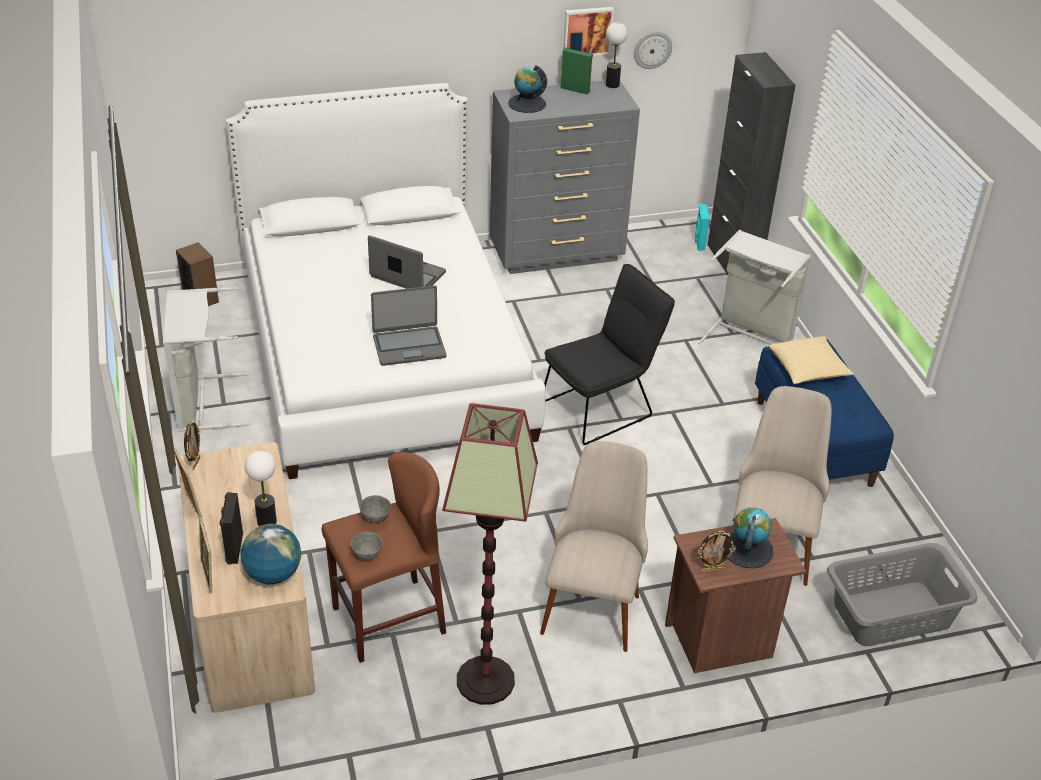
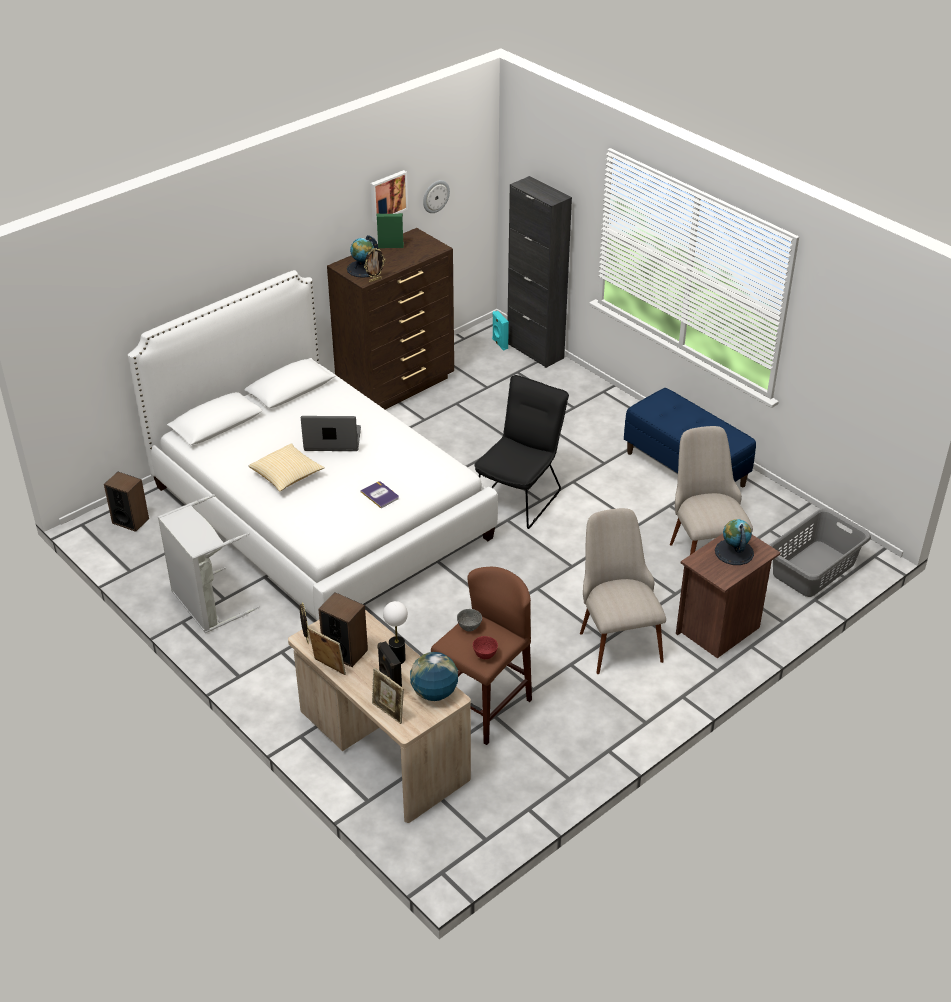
camera: 25 degrees left, 0 degrees up
(221, 492) = (345, 651): none -> speaker
(366, 556) = (484, 655): grey bowl -> red bowl
(409, 346) = (380, 495): laptop -> book
(486, 681) = (584, 720): floor lamp -> none
(557, 253) = (397, 387): grey dresser -> brown dresser
(612, 85) = (415, 234): table lamp -> none
(712, 570) = (722, 574): picture frame -> picture frame (375, 280)
(750, 337) = (588, 406): grey laundry basket -> none
(807, 370) = (669, 415): pillow -> pillow (287, 476)

